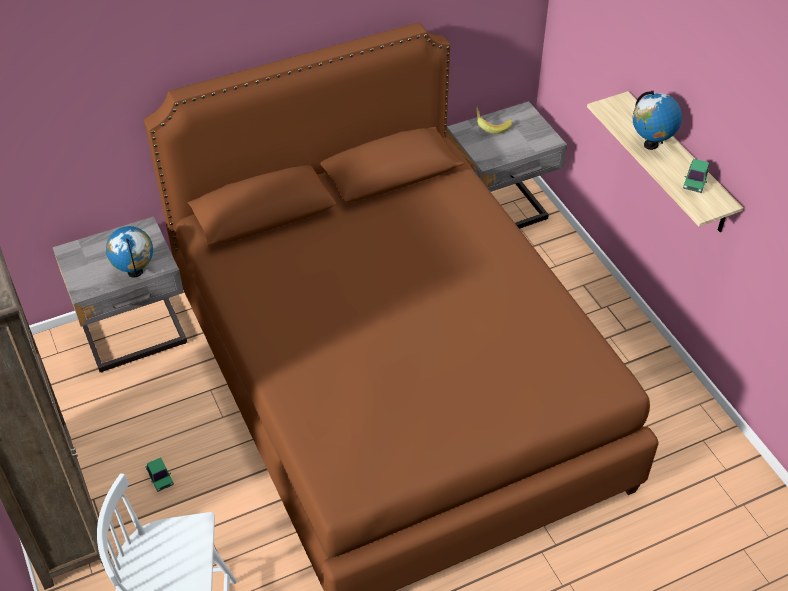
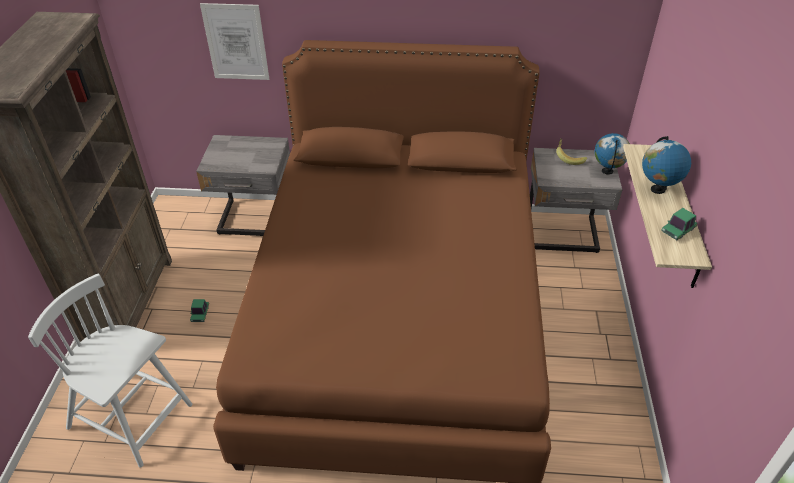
camera: 30 degrees right, 5 degrees down
(74, 121) = (236, 42): none -> picture
(135, 272) = (247, 166): globe -> globe (607, 171)

